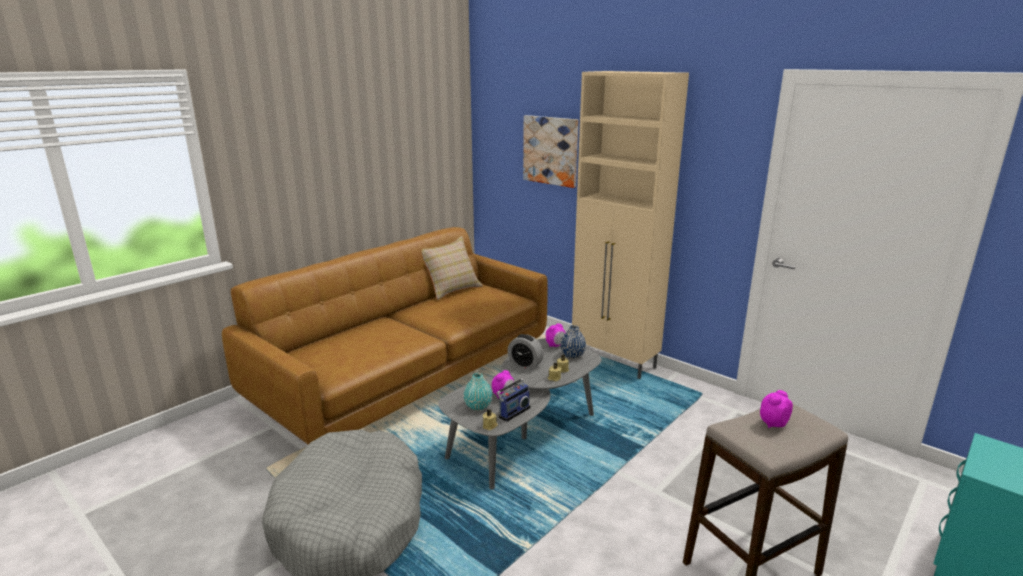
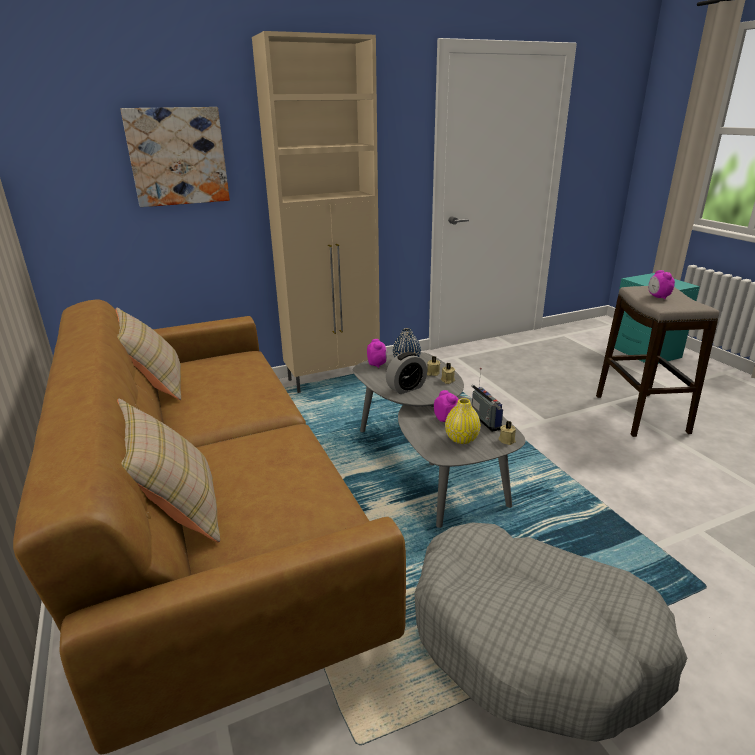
camera: 65 degrees left, 5 degrees up
(332, 333) = (178, 511): none -> beige pillow
(478, 406) = (461, 439): turquoise vase -> yellow vase

